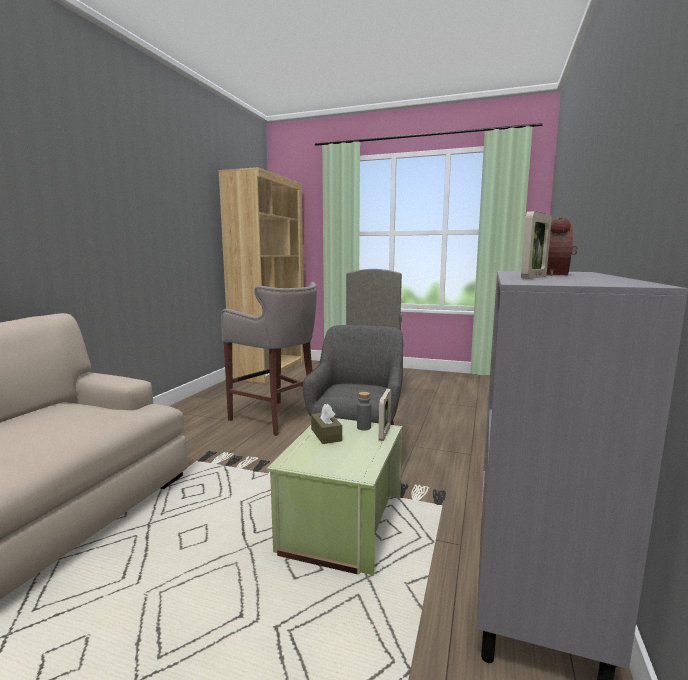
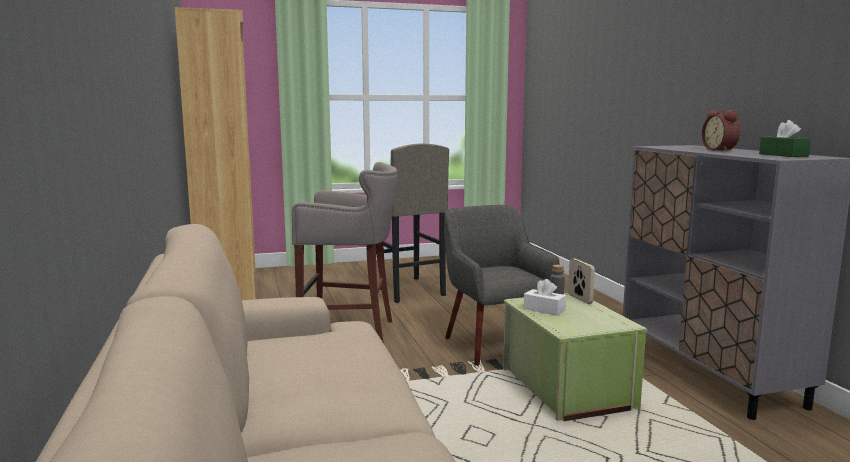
camera: 35 degrees left, 0 degrees up
(326, 435) = (544, 309): brown tissue box -> white tissue box
(534, 277) = (738, 153): picture frame -> none
(585, 280) = (783, 155): none -> green tissue box

